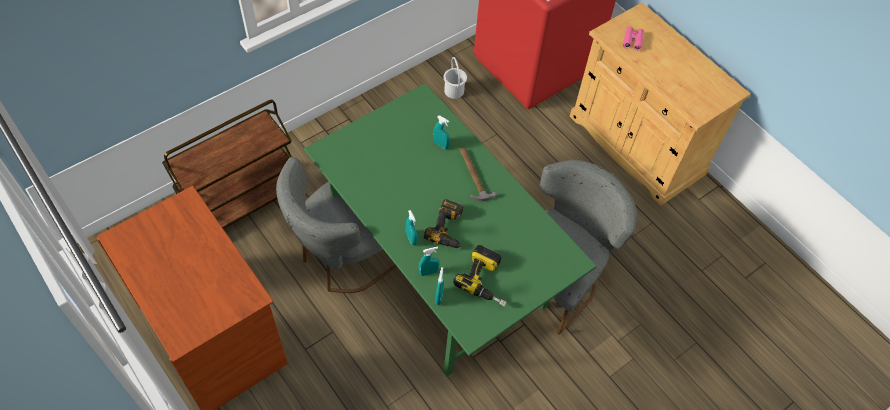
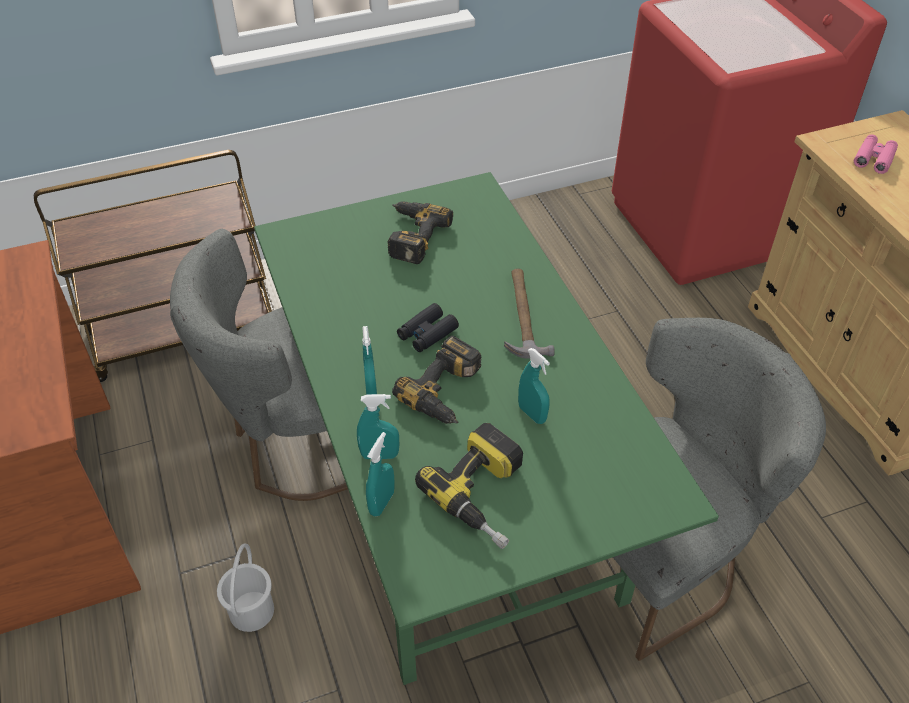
camera: 20 degrees right, 10 degrees down
(396, 136) = (410, 236): none -> power drill
(427, 197) = (427, 333): none -> black binoculars
(441, 144) = (483, 260): turquoise spray bottle -> turquoise spray bottle (532, 414)
(453, 91) = (565, 240): white bucket -> white bucket (250, 611)

